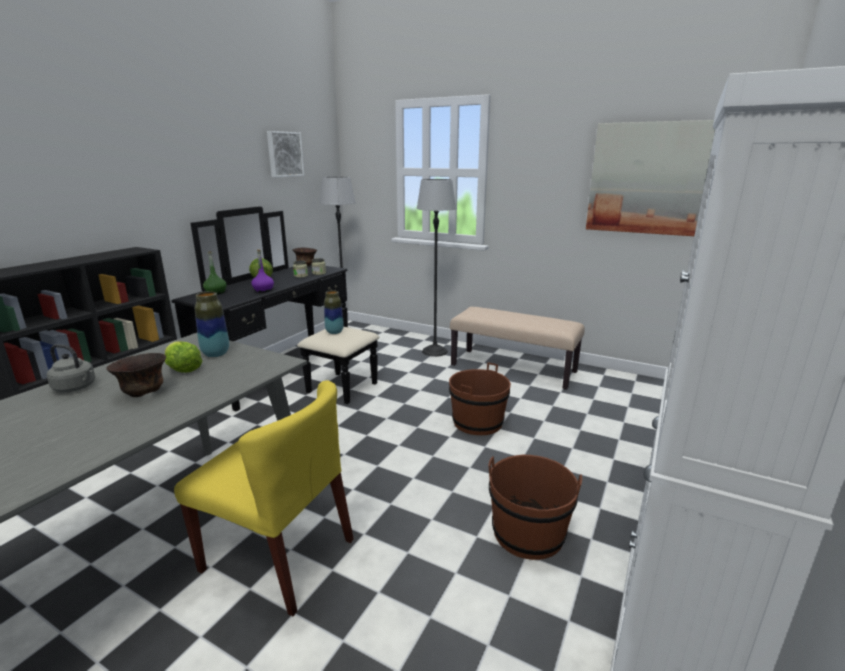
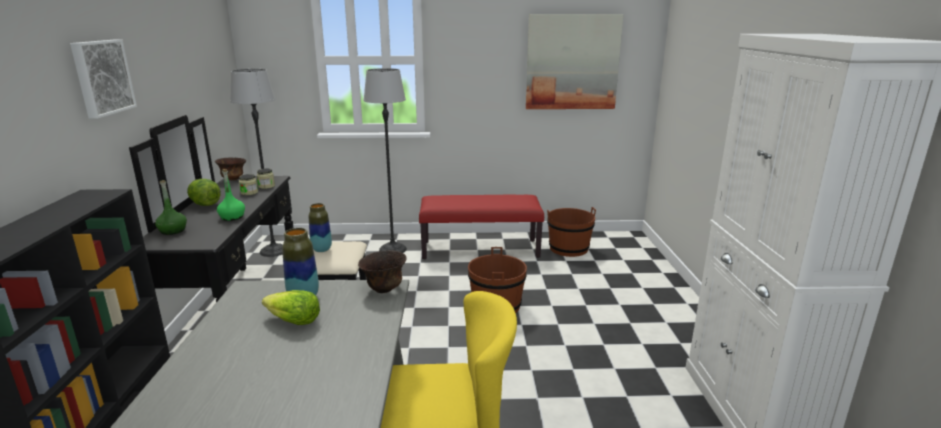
camera: 30 degrees left, 0 degrees up
(76, 387) = (199, 376): grey kettle -> none
(143, 393) = (296, 357): brown bowl -> brown bowl (384, 289)
(263, 290) = (232, 217): purple bottle -> green bottle
(284, 154) = (192, 47): picture -> picture (101, 77)
(513, 368) = (480, 249): beige bench -> red bench
(528, 533) = (613, 380): brown bucket -> brown bucket (568, 248)

